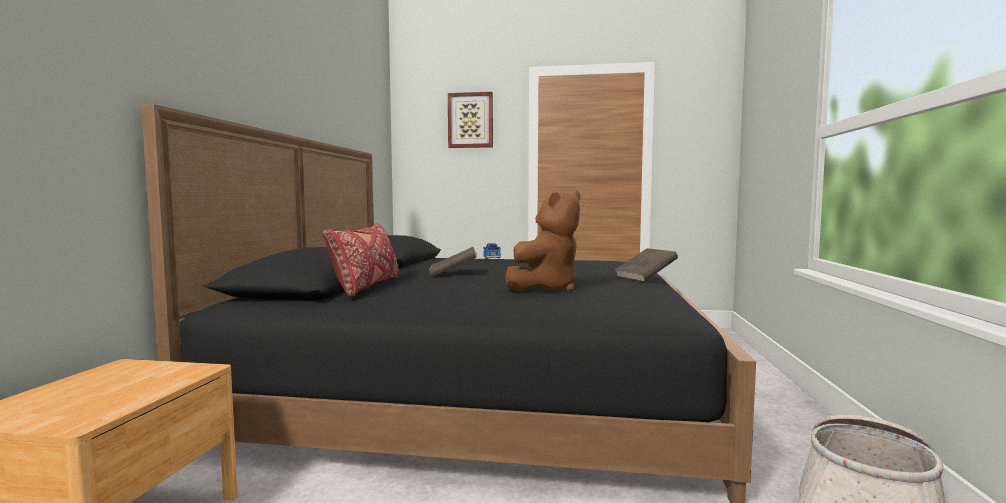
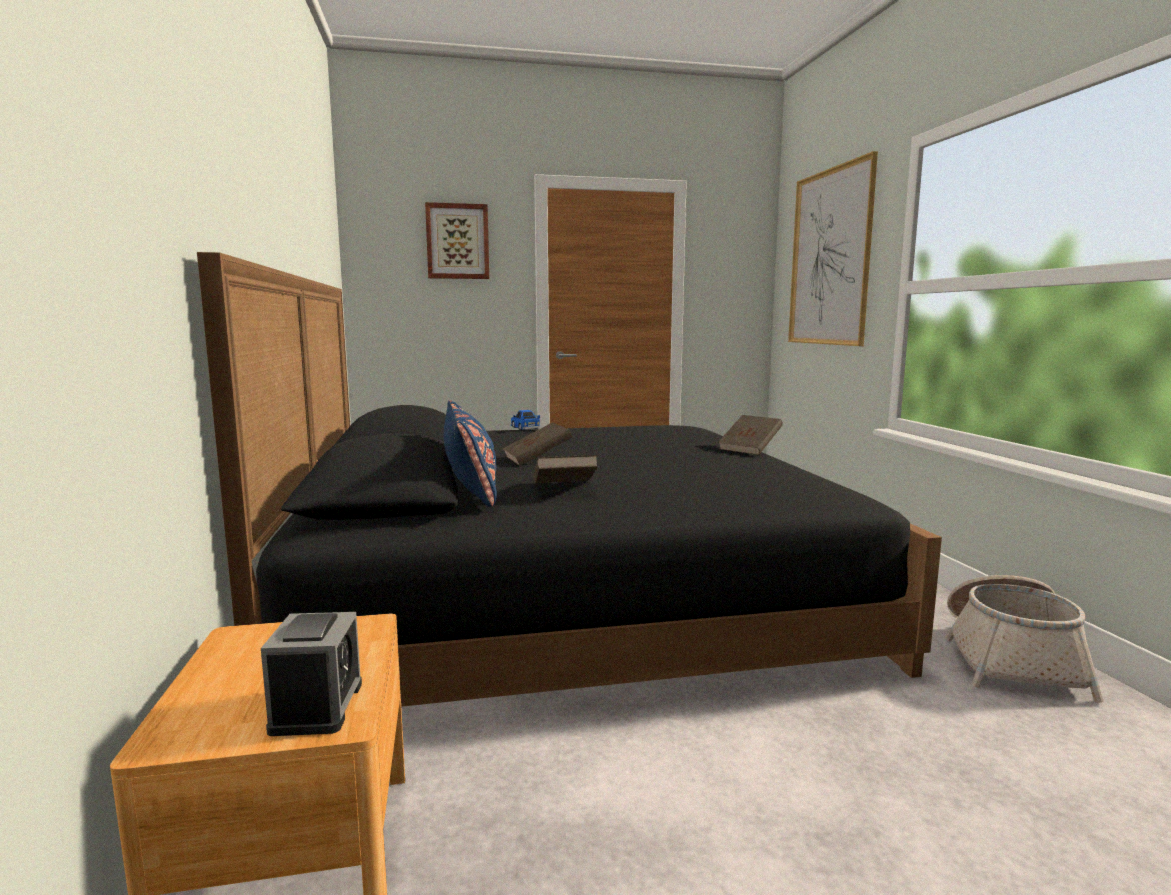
camera: 20 degrees left, 5 degrees up
(84, 412) = (317, 707): none -> alarm clock
(366, 287) = (470, 488): red pillow -> blue pillow
(428, 291) = (564, 489): none -> brown book
(546, 288) = (682, 473): brown plush toy -> none
(772, 114) = (830, 257): none -> picture

